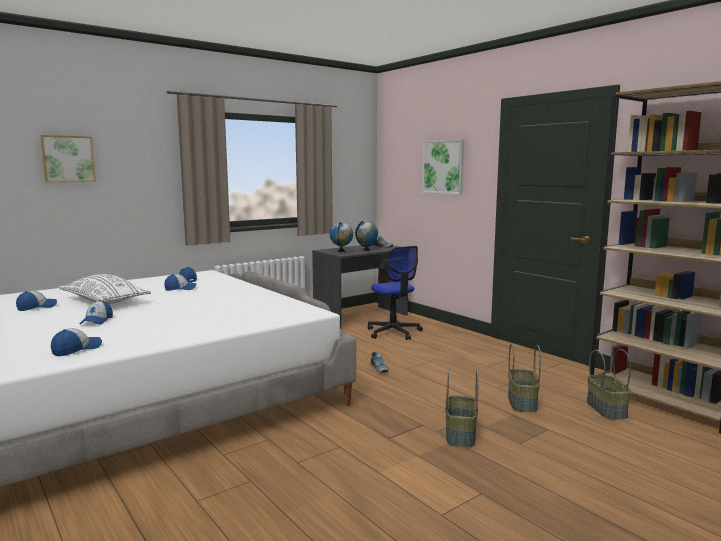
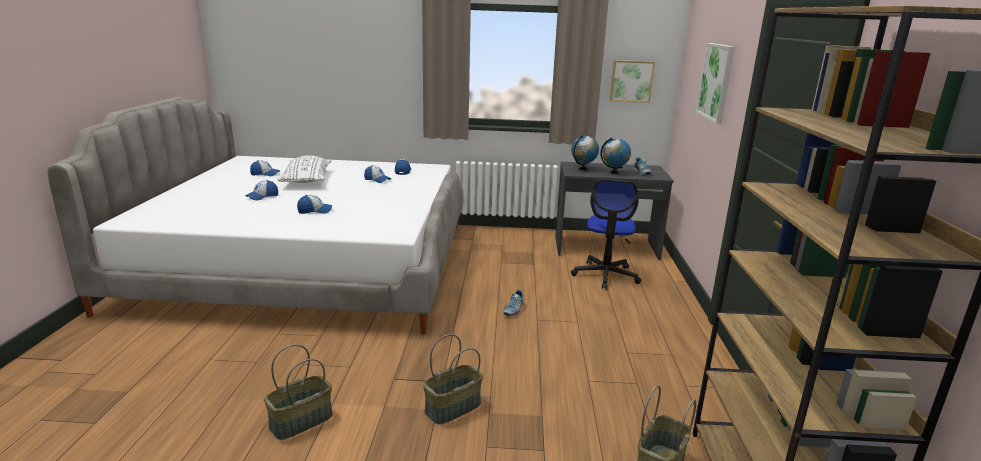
camera: 40 degrees right, 10 degrees up
(68, 159) = (330, 49): picture -> picture (631, 81)
(77, 349) = (199, 218): cap -> cap (315, 211)
(523, 403) = (578, 409): basket -> basket (301, 422)

